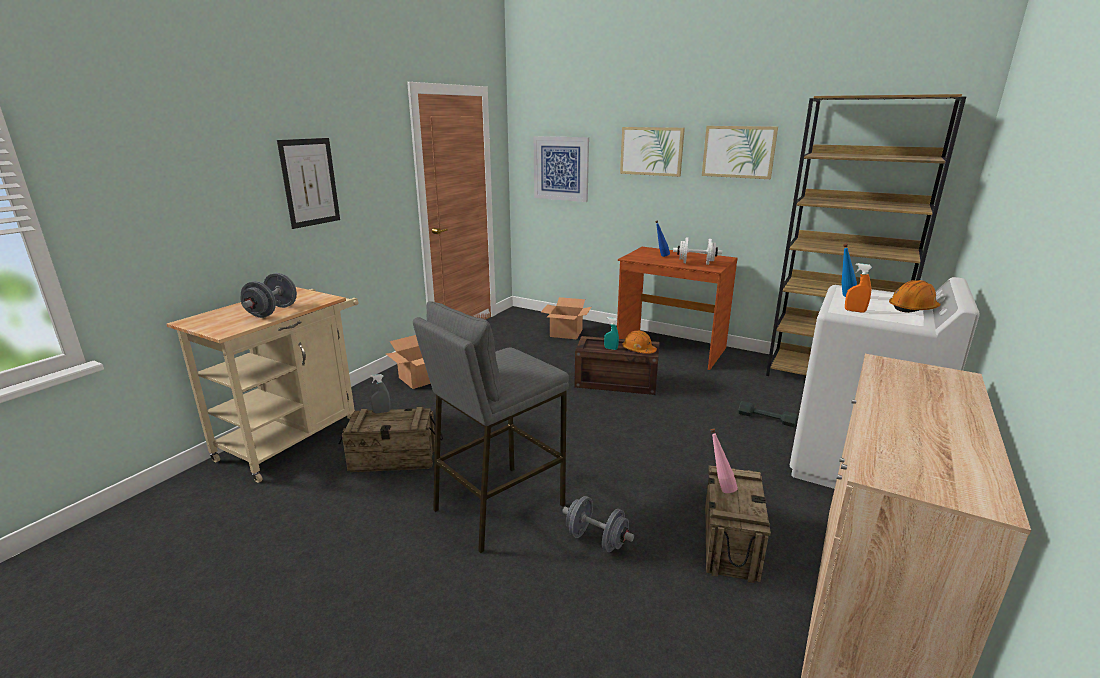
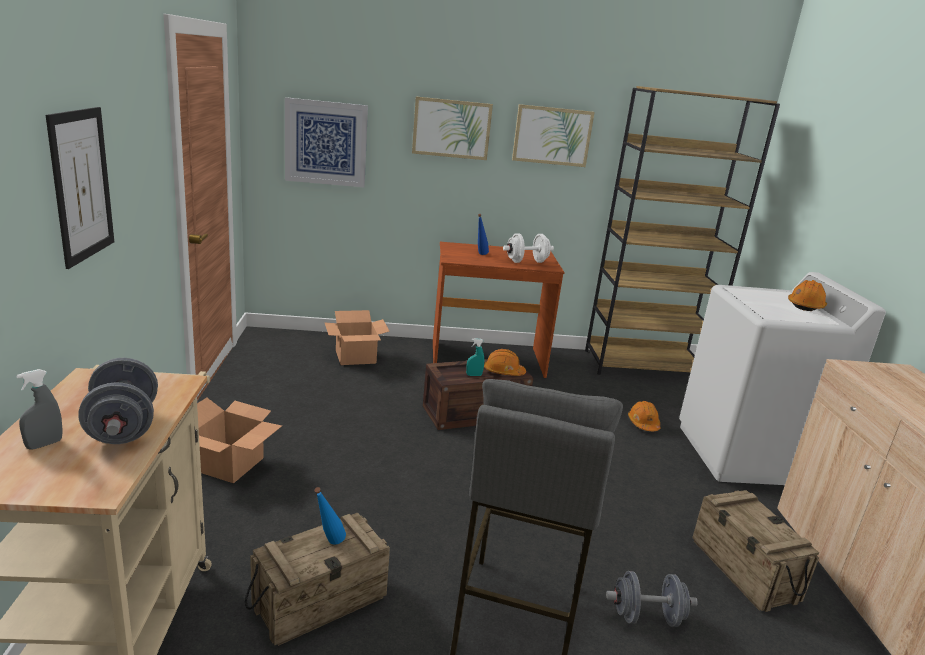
camera: 35 degrees left, 0 degrees up
(381, 412) = (299, 539): grey spray bottle -> grey spray bottle (44, 444)
(719, 488) = (739, 519): pink bottle -> none
(766, 419) = (643, 423): grey dumbbell -> orange hard hat
(843, 297) = (746, 299): blue bottle -> blue bottle (328, 544)
(855, 311) = (778, 315): orange spray bottle -> none

